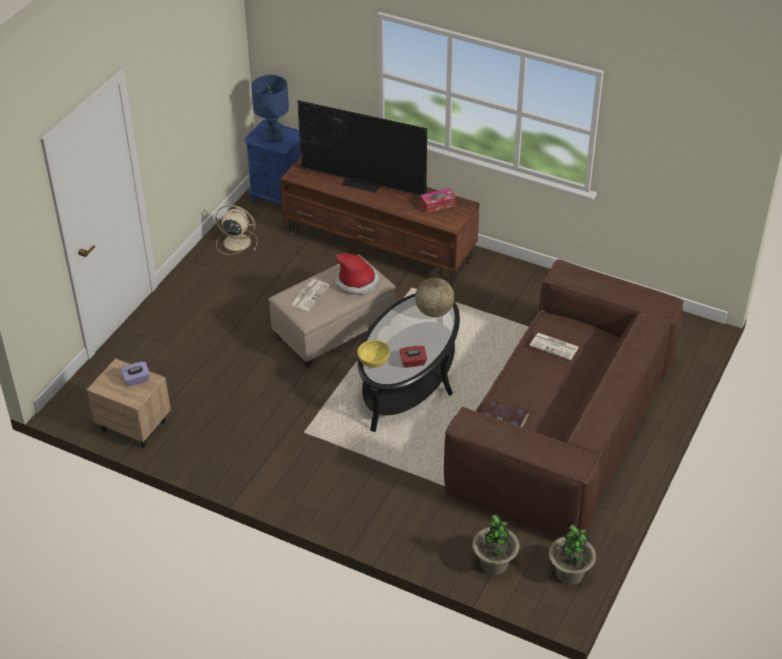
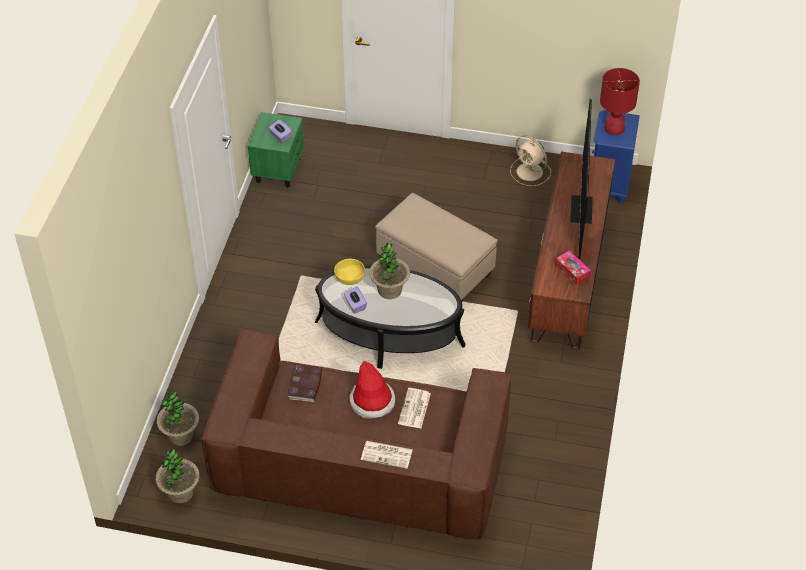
camera: 75 degrees right, 5 degrees up
(133, 425) = (278, 169): beige nightstand -> green nightstand
(236, 242) = (530, 172): beige fan -> beige fan turned 135 degrees clockwise
(272, 137) = (614, 128): blue table lamp -> red table lamp
(309, 295) = (422, 216): newspaper -> newspaper (387, 454)
(357, 282) = (452, 245): hat -> hat (372, 401)
(401, 335) = (389, 290): none -> potted plant
(413, 362) = (355, 305): red tissue box -> purple tissue box
(434, 311) = (430, 307): globe -> none

